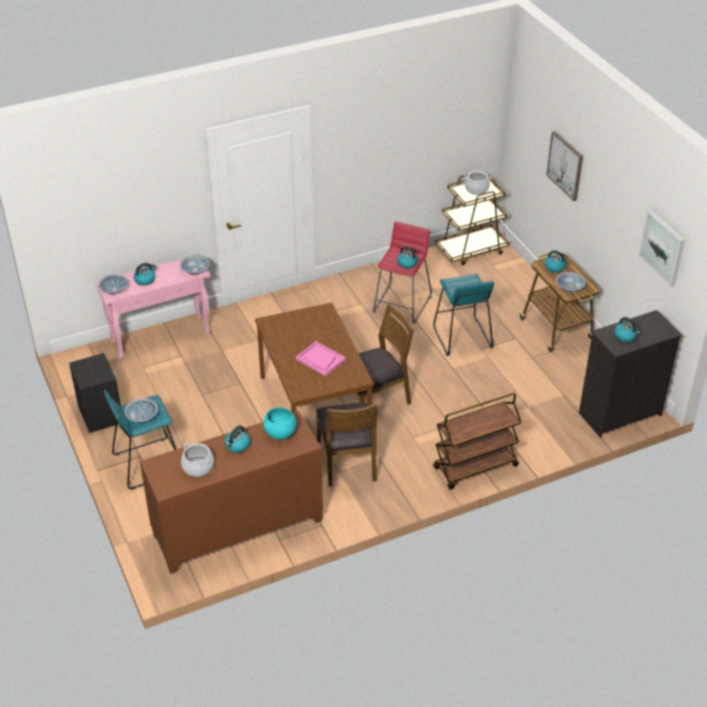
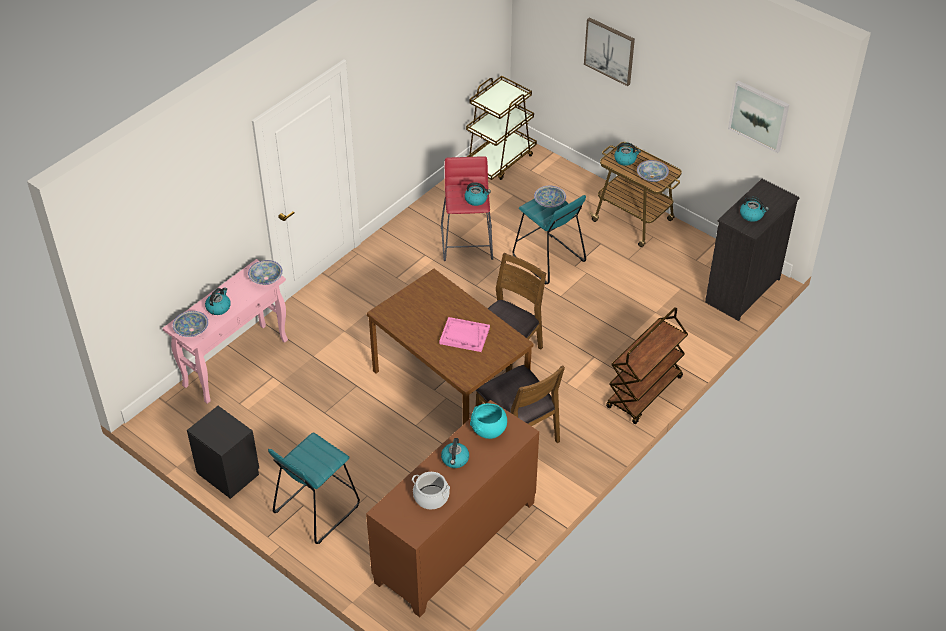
camera: 25 degrees left, 5 degrees up
(142, 416) = (314, 462): bowl -> bowl (549, 202)
(476, 189) = (499, 96): cooking pot -> none

